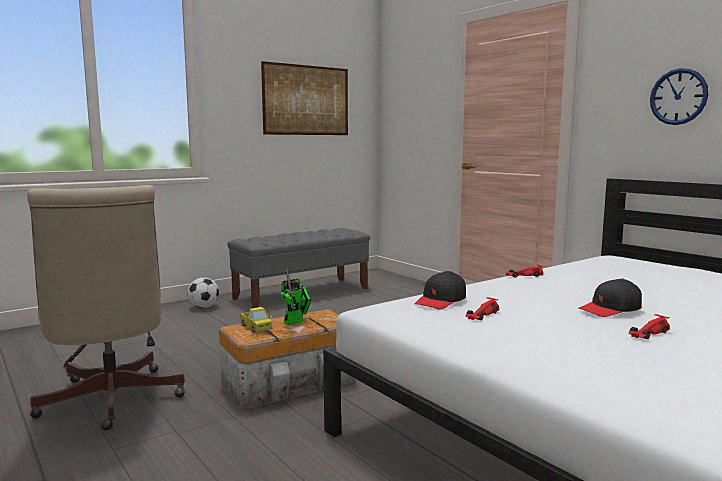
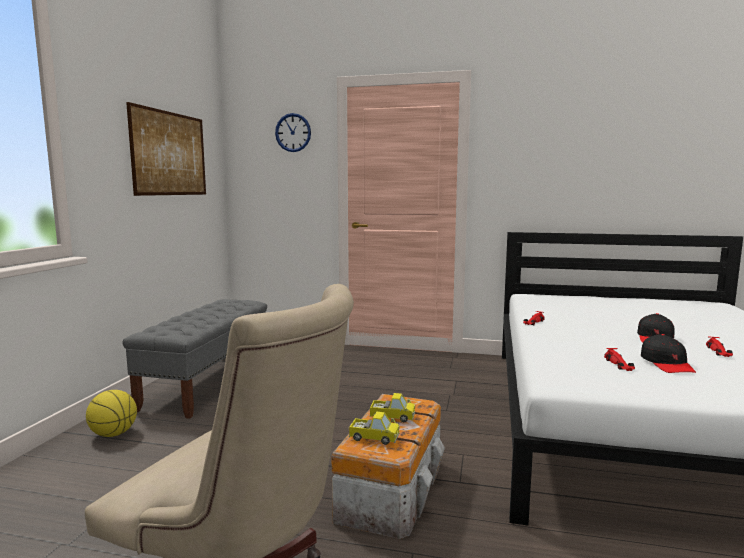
camera: 40 degrees left, 0 degrees up
(204, 307) = (113, 434): football -> basketball
(296, 321) = (392, 417): toy robot -> toy truck
(441, 301) = (565, 359): black cap -> black cap (667, 364)
(678, 96) = (558, 168): wall clock -> wall clock (293, 132)

